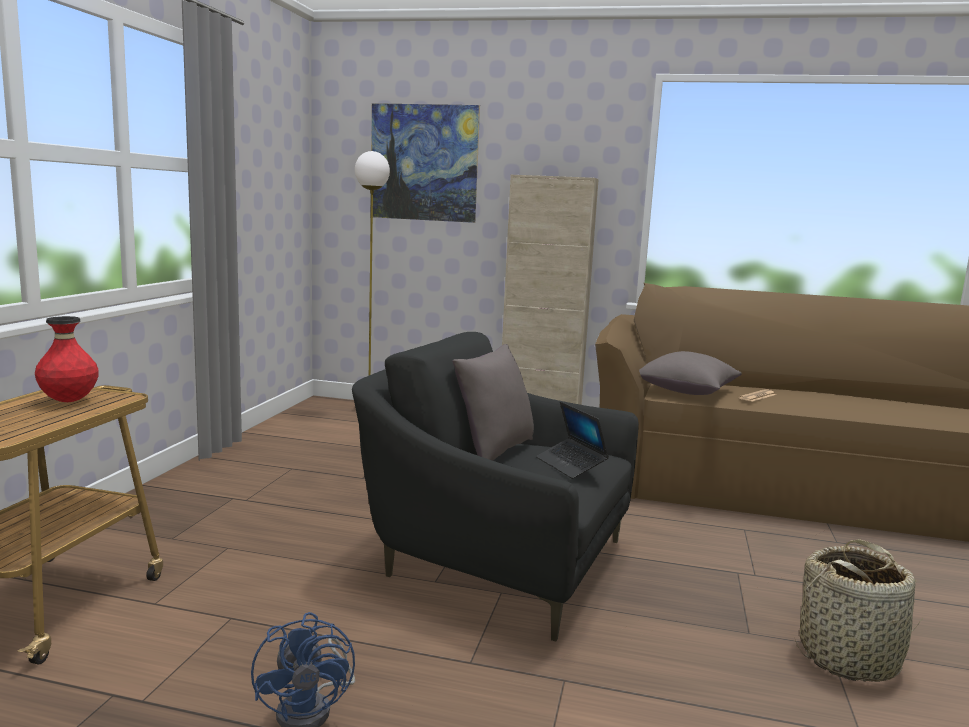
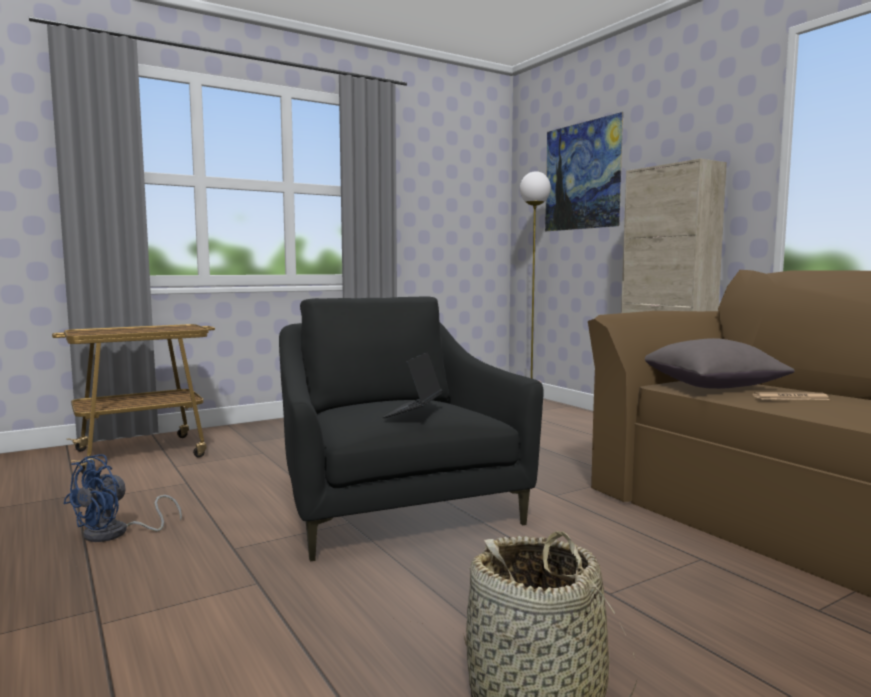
camera: 45 degrees right, 5 degrees down
(69, 401) = (168, 328): red vase -> none
(493, 452) = (395, 399): grey pillow -> none

